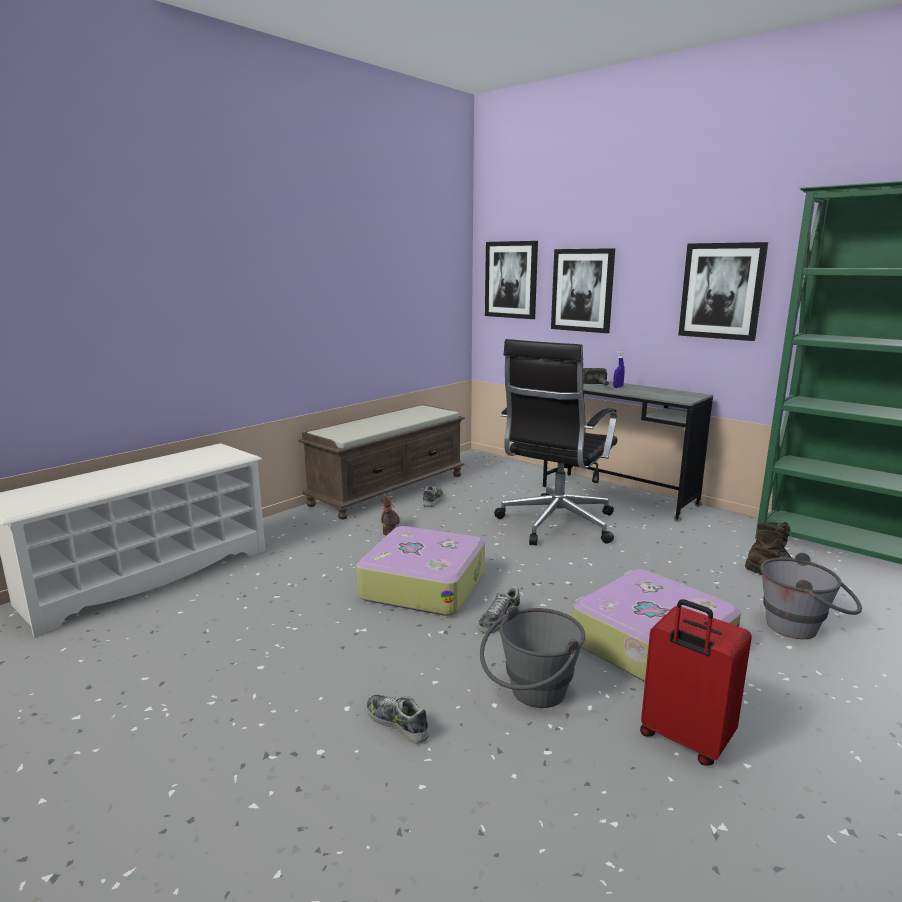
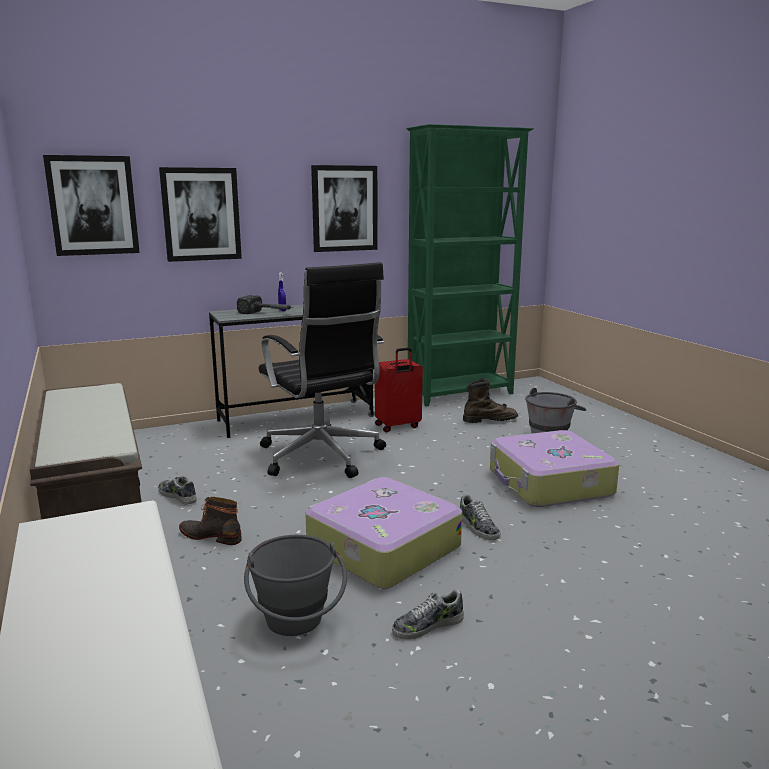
camera: 65 degrees left, 0 degrees up
(397, 723) = (618, 612): shoe -> shoe (427, 625)
(531, 696) = (597, 543): grey bucket -> grey bucket (296, 626)
(684, 740) = (659, 507): red suitcase -> red suitcase (398, 426)

